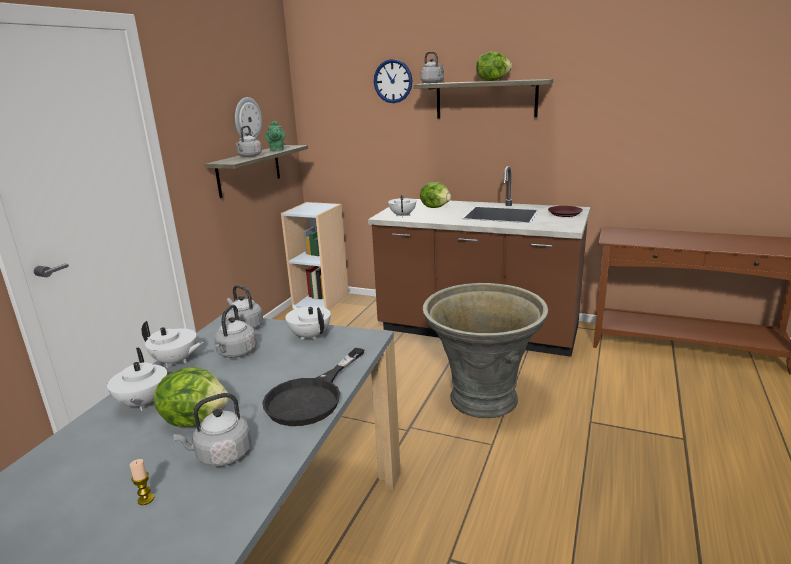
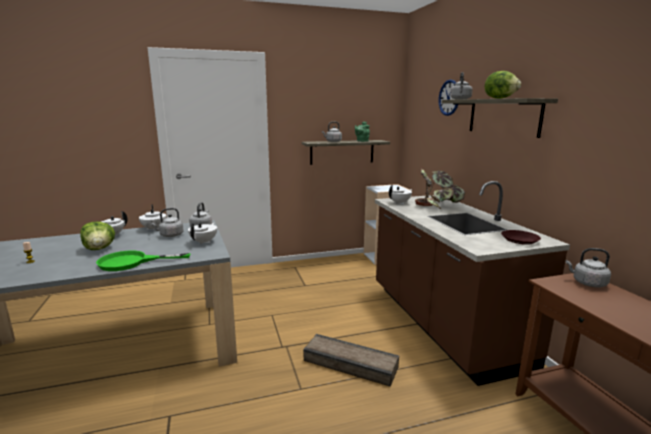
camera: 50 degrees right, 5 degrees down
(221, 455) = (67, 262): grey kettle -> grey kettle (587, 283)
(247, 119) = (347, 118): wall clock -> none
(312, 397) = (132, 262): black frying pan -> green frying pan
(435, 207) = (438, 205): lettuce -> potted plant
(482, 400) = (350, 363): grey planter -> crate

